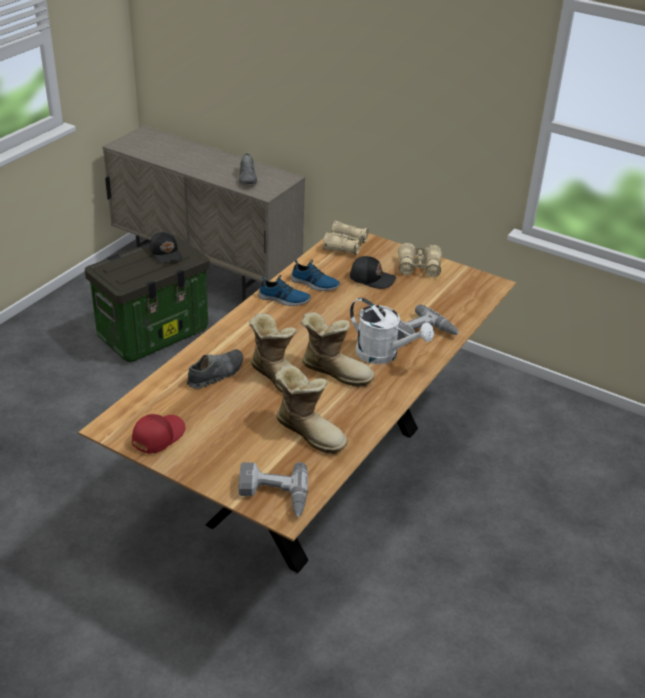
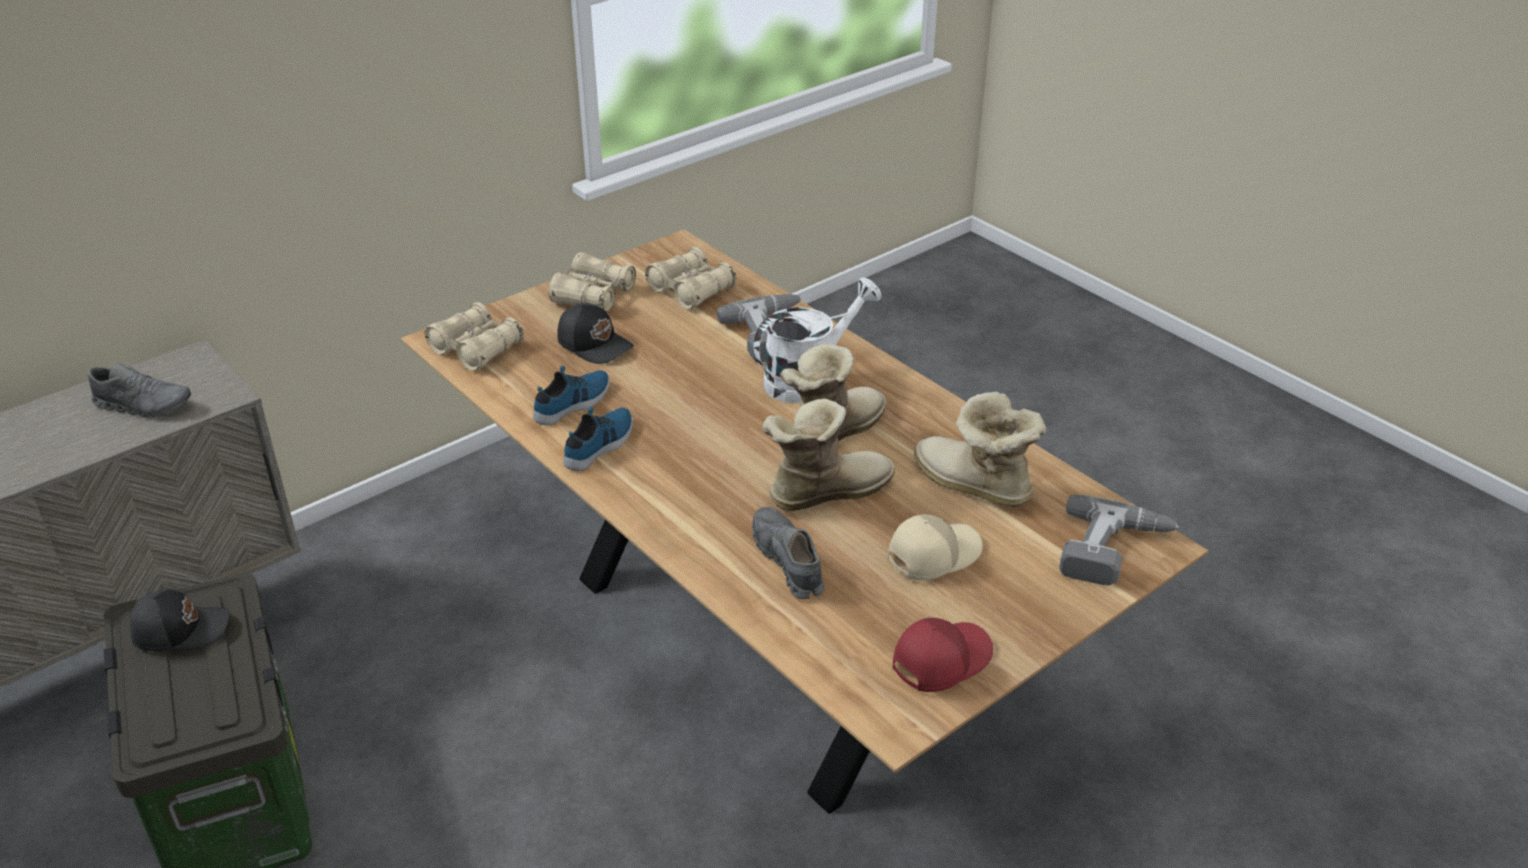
camera: 70 degrees left, 0 degrees up
(157, 436) = (939, 660): red cap -> red cap turned 90 degrees clockwise
(241, 423) = (932, 554): none -> beige cap
(310, 431) = (973, 486): boot -> boot turned 105 degrees counterclockwise
(372, 278) = (595, 344): black cap -> black cap turned 90 degrees clockwise
(448, 297) = (691, 290): none -> beige binoculars

